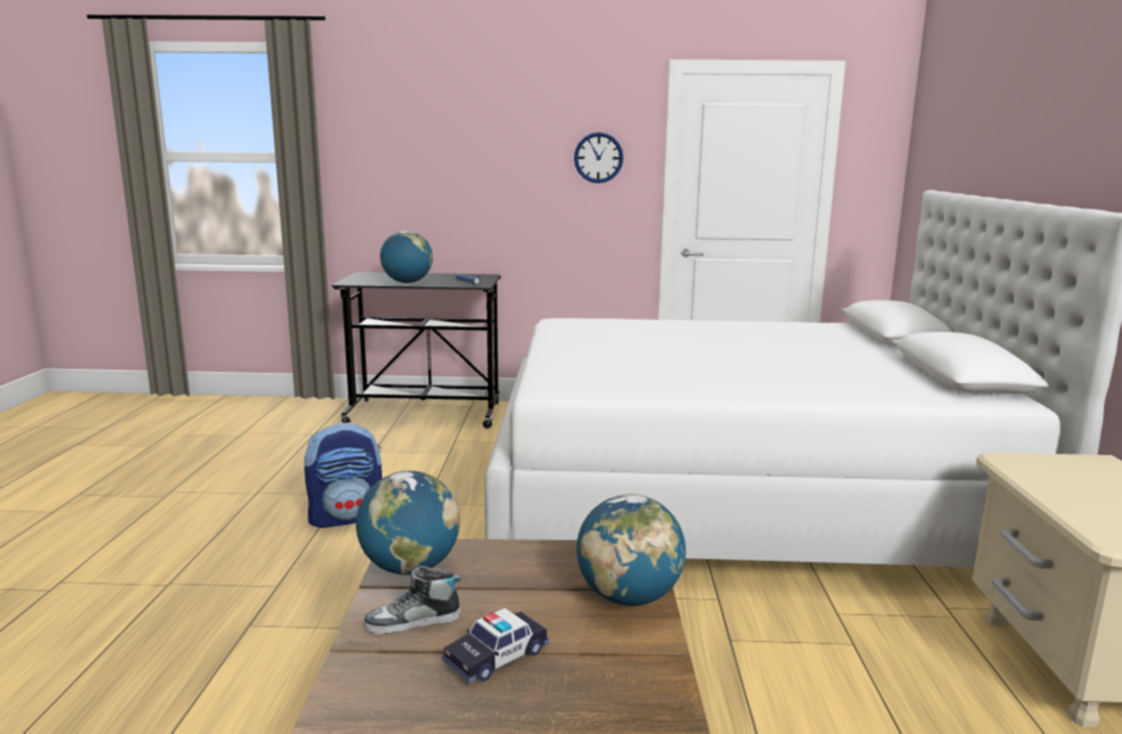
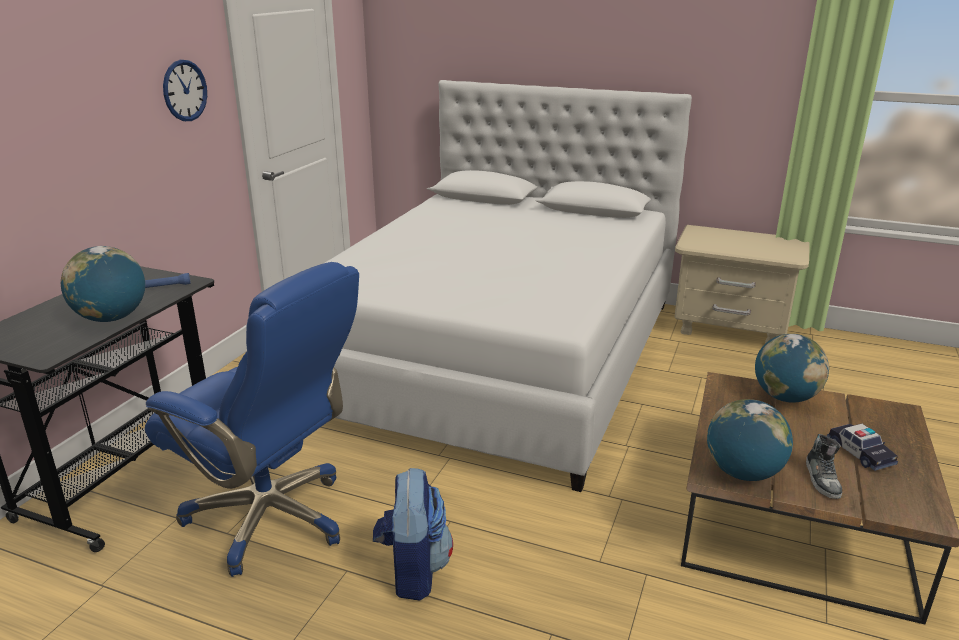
camera: 70 degrees left, 10 degrees up
(391, 460) = (271, 522): none -> blue office chair

